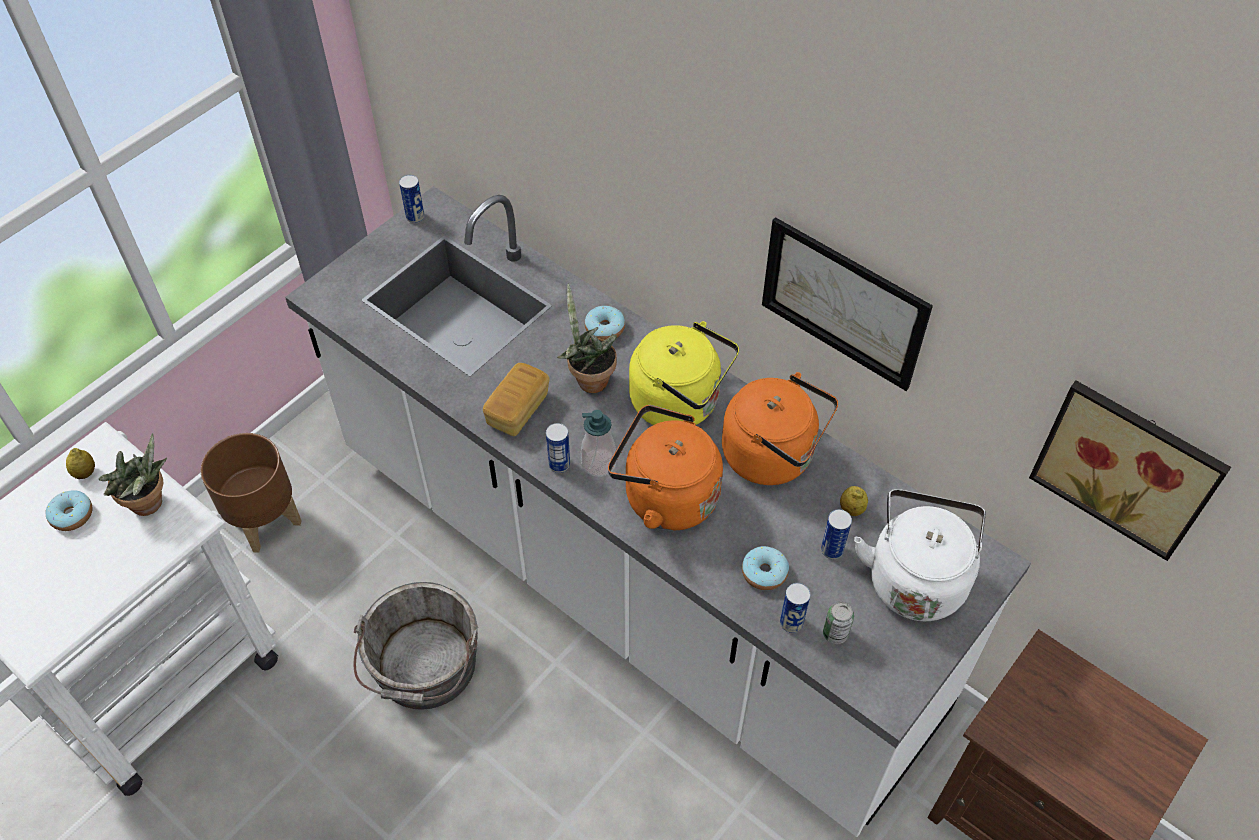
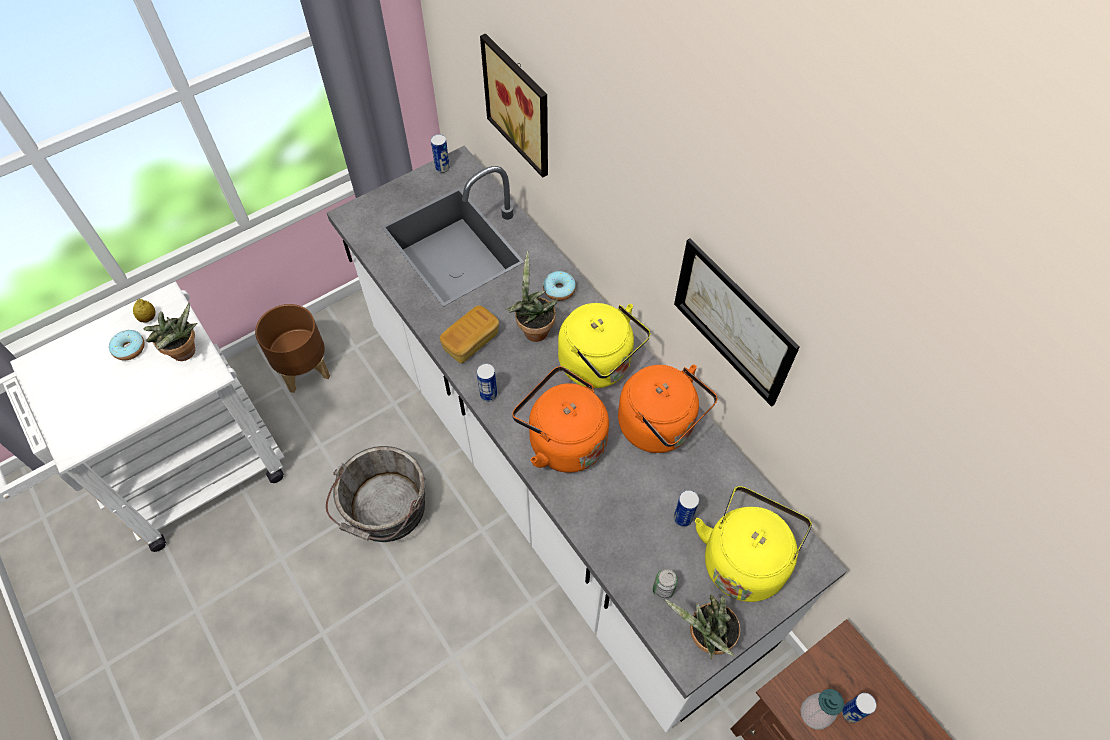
camera: 15 degrees right, 5 degrees up
(598, 463) = (519, 400): soap dispenser -> soap dispenser (815, 713)
(764, 573) = (621, 524): donut -> none
(791, 623) = (630, 572): can -> can (851, 713)
(851, 509) = (709, 487): lemon -> none
(899, 674) = (705, 639): none -> potted plant
(915, 577) = (744, 559): white kettle -> yellow kettle
(1128, 465) = (936, 527): picture -> picture (521, 104)

